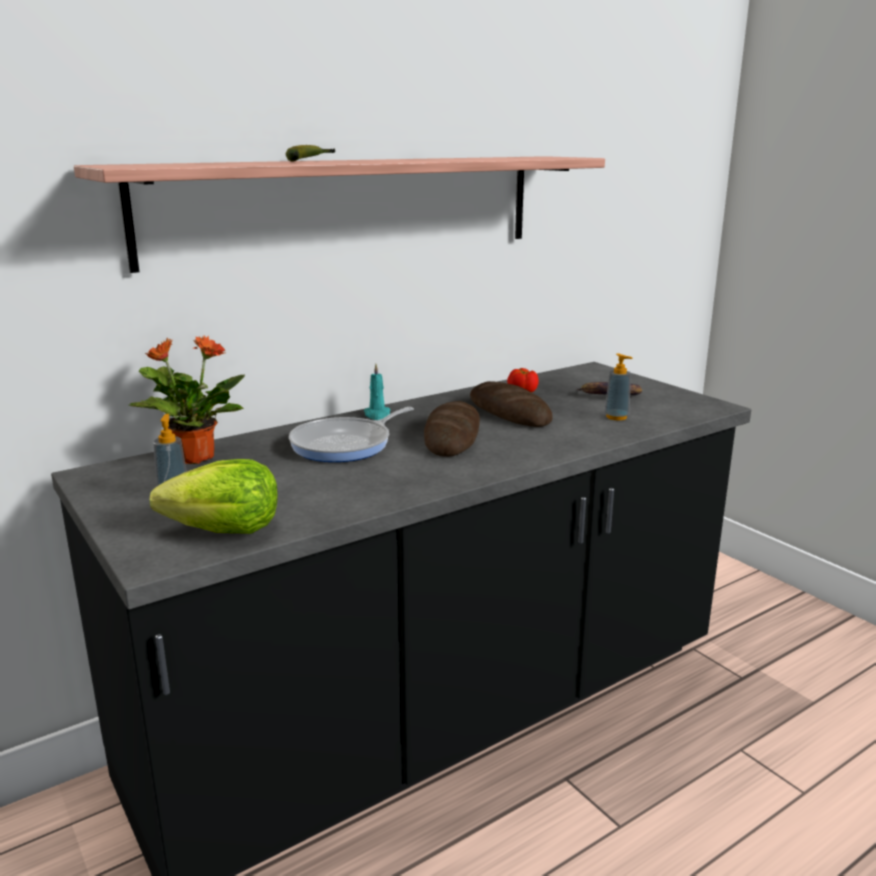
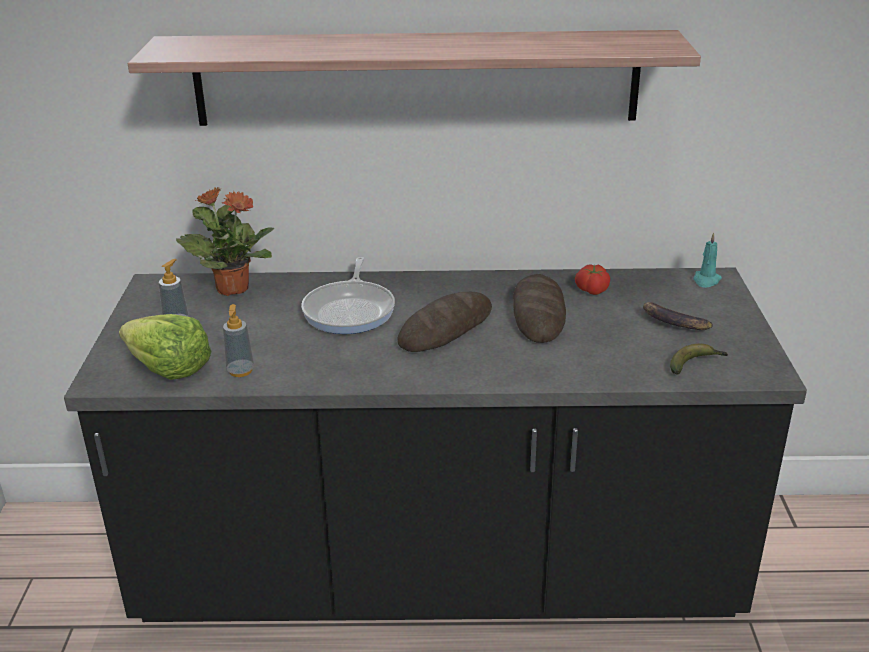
camera: 35 degrees right, 10 degrees up
(309, 161) = (353, 40): banana -> banana (695, 364)
(346, 445) = (350, 310): frying pan -> frying pan turned 75 degrees counterclockwise
(377, 415) = (419, 282): turquoise candle -> turquoise candle (706, 280)
(616, 417) = (633, 353): soap dispenser -> soap dispenser (240, 371)

